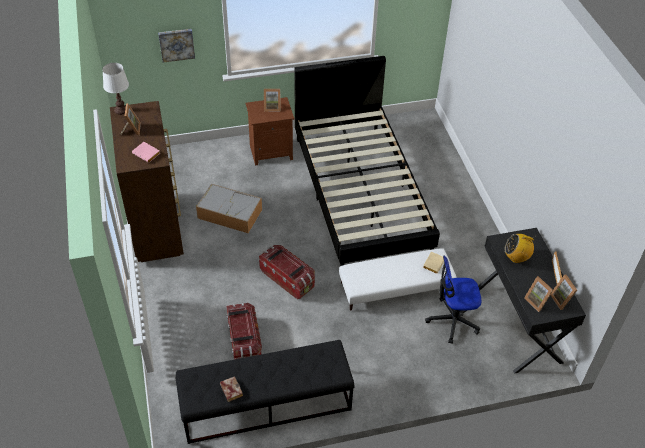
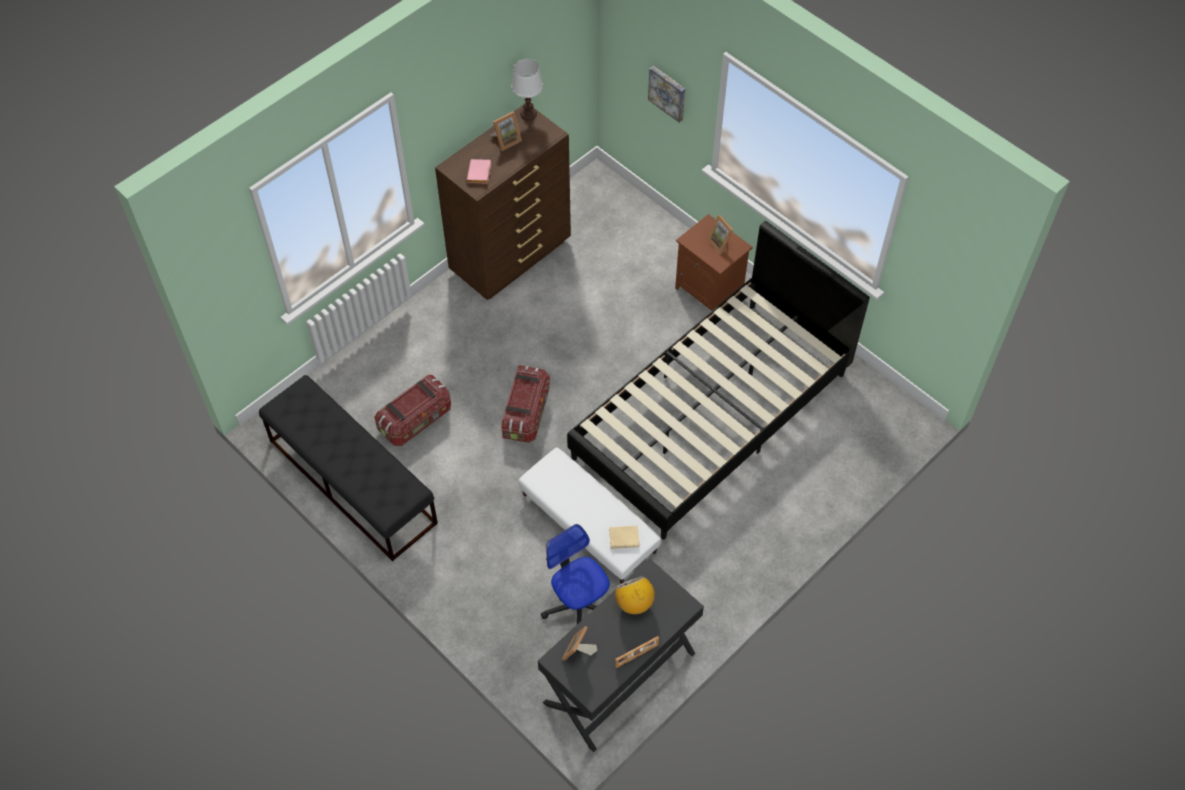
camera: 60 degrees right, 10 degrees up
(230, 390) = (308, 430): book -> none
(231, 214) = (581, 308): storage box -> none
(562, 300) = (598, 678): picture frame -> none

